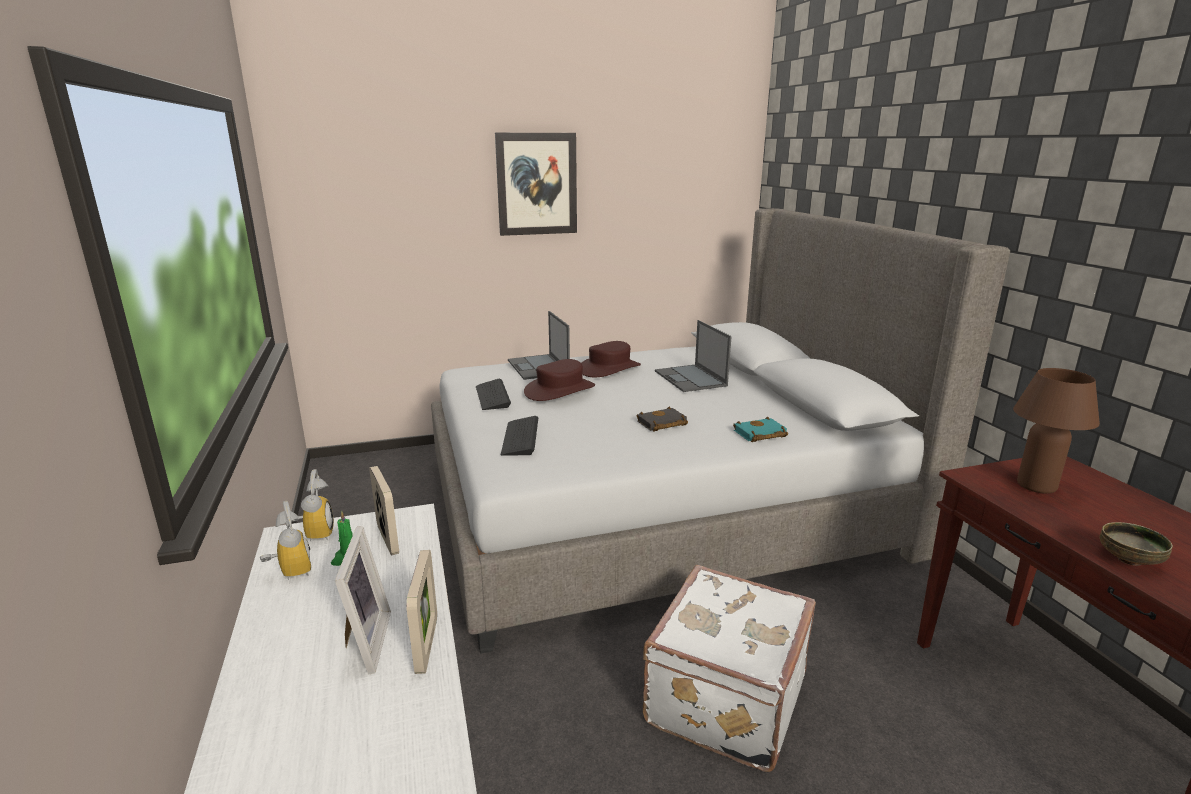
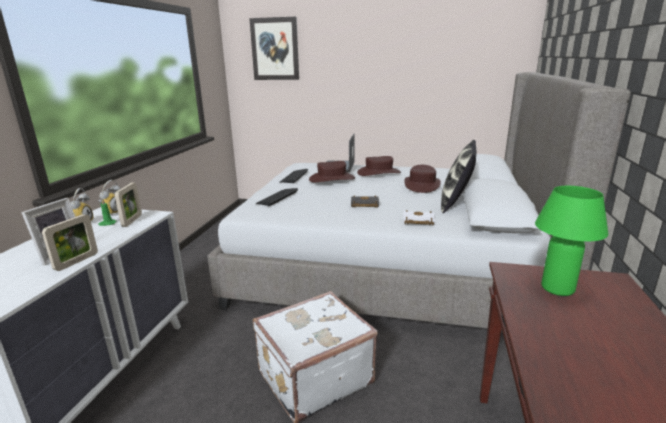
camera: 30 degrees right, 0 degrees up
(537, 184) = (367, 55): picture -> picture (275, 49)
(691, 379) = (422, 185): laptop -> brown hat
(759, 434) = (417, 221): turquoise book -> white book
(765, 399) = (455, 203): none -> pillow
(1036, 486) = (557, 288): brown table lamp -> green table lamp
(1129, 560) = (548, 354): bowl -> none

